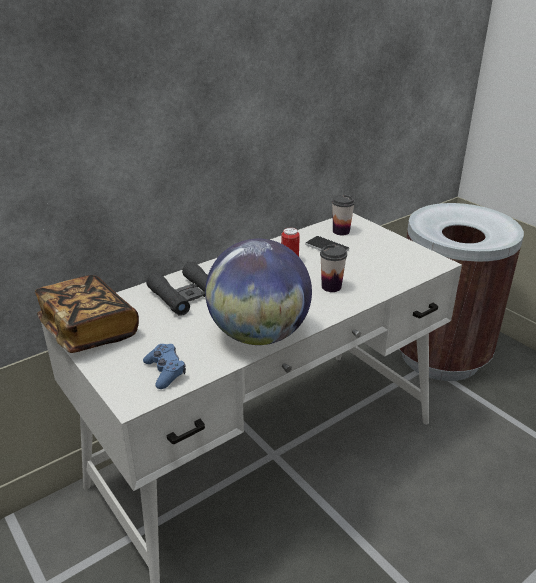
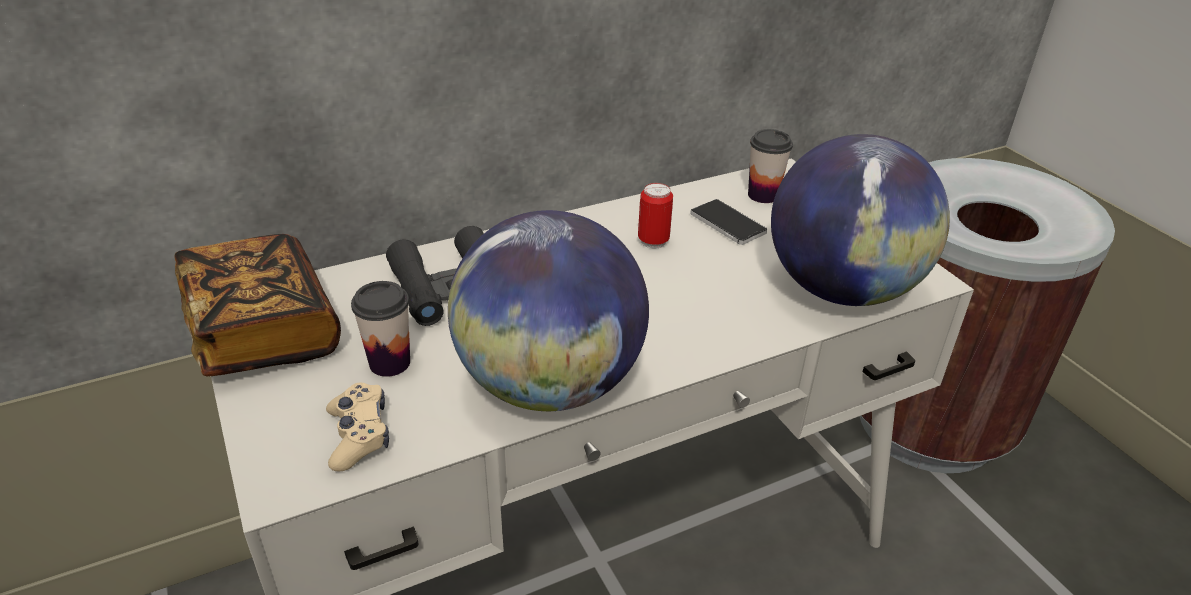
camera: 10 degrees right, 5 degrees up
(165, 371) = (359, 435): blue game controller -> beige game controller
(331, 287) = (712, 304): cup -> cup (389, 363)
(395, 272) = (841, 289): none -> globe

